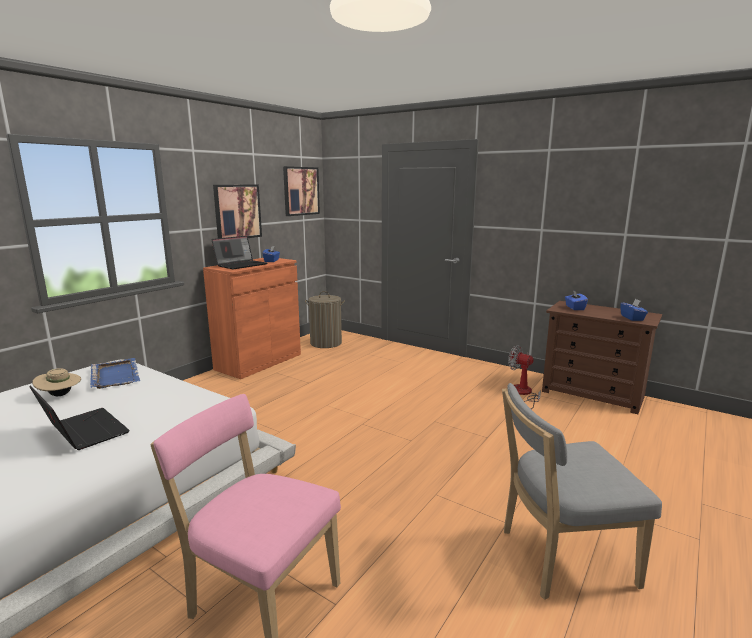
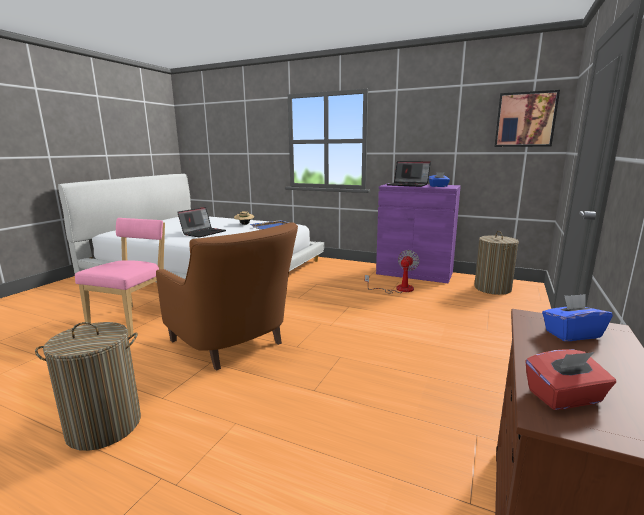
camera: 80 degrees right, 0 degrees up
(237, 212) = (431, 140): picture -> none
(258, 362) = (414, 273): orange cabinet -> purple cabinet
(397, 478) = (234, 344): none -> brown armchair
(523, 394) = (467, 428): fan -> fan (398, 289)
(560, 557) = (104, 426): grey chair -> laundry basket
(632, 318) = (565, 397): blue tissue box -> red tissue box

